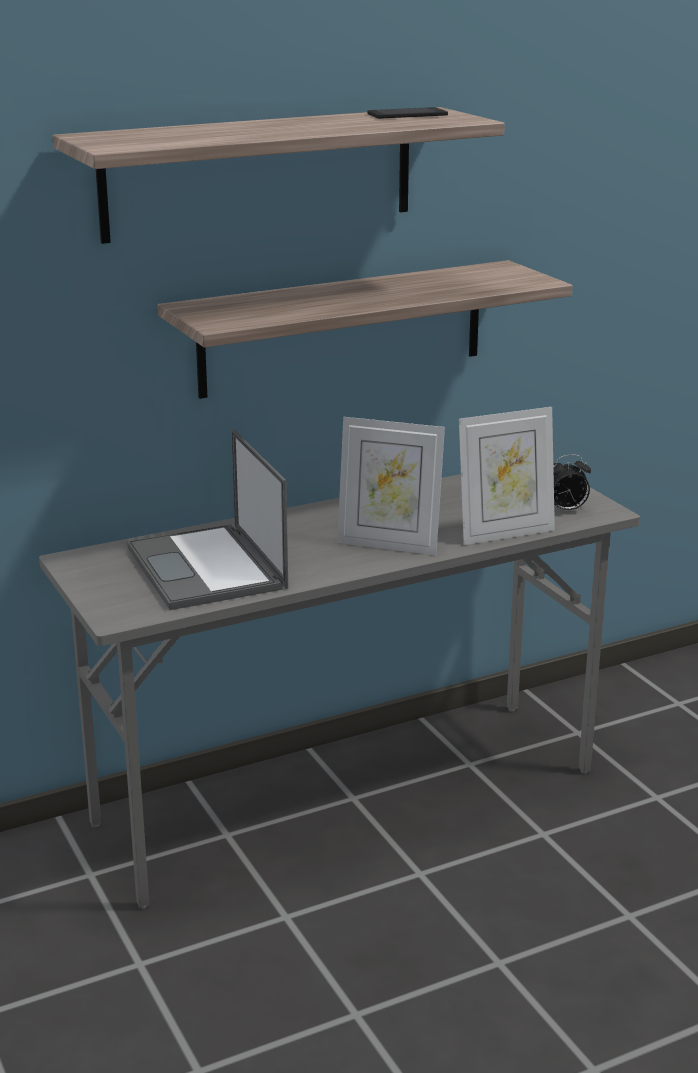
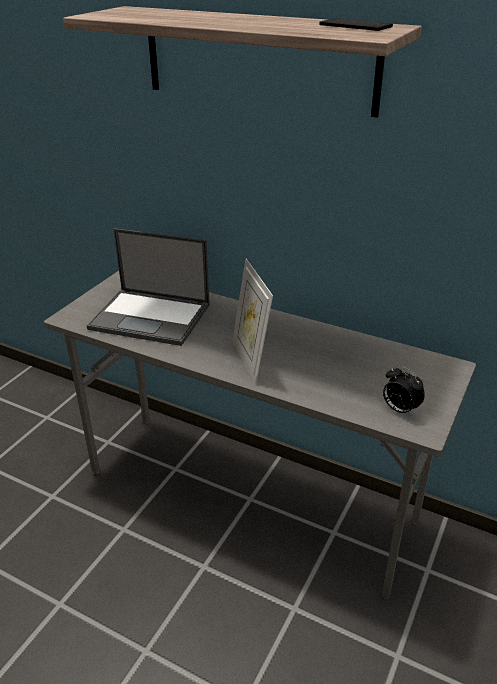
camera: 55 degrees right, 10 degrees up
(207, 568) = (152, 317): laptop -> laptop turned 105 degrees counterclockwise
(342, 328) = (316, 198): shelf -> none
(505, 533) = (324, 398): picture frame -> none

